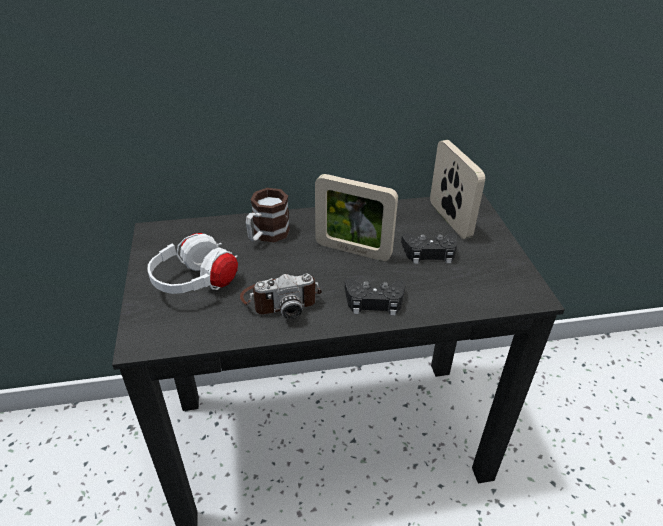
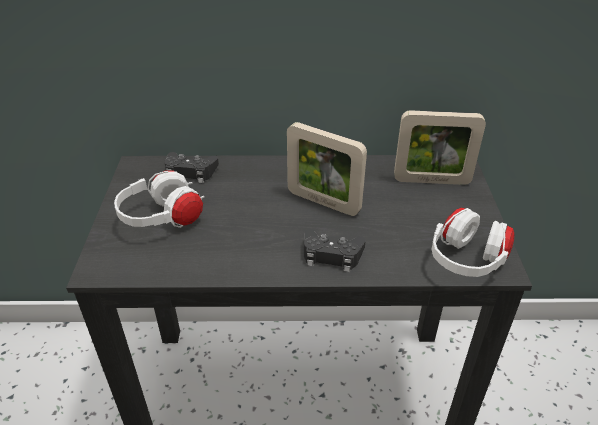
camera: 10 degrees right, 0 degrees up
(266, 235) = (242, 179): mug -> none
(280, 299) = (239, 243): camera -> none
(429, 252) = (401, 211): black game controller -> black game controller (190, 172)
(449, 220) = (431, 180): picture frame -> picture frame turned 105 degrees clockwise
(501, 293) = (466, 262): none -> white headphones

